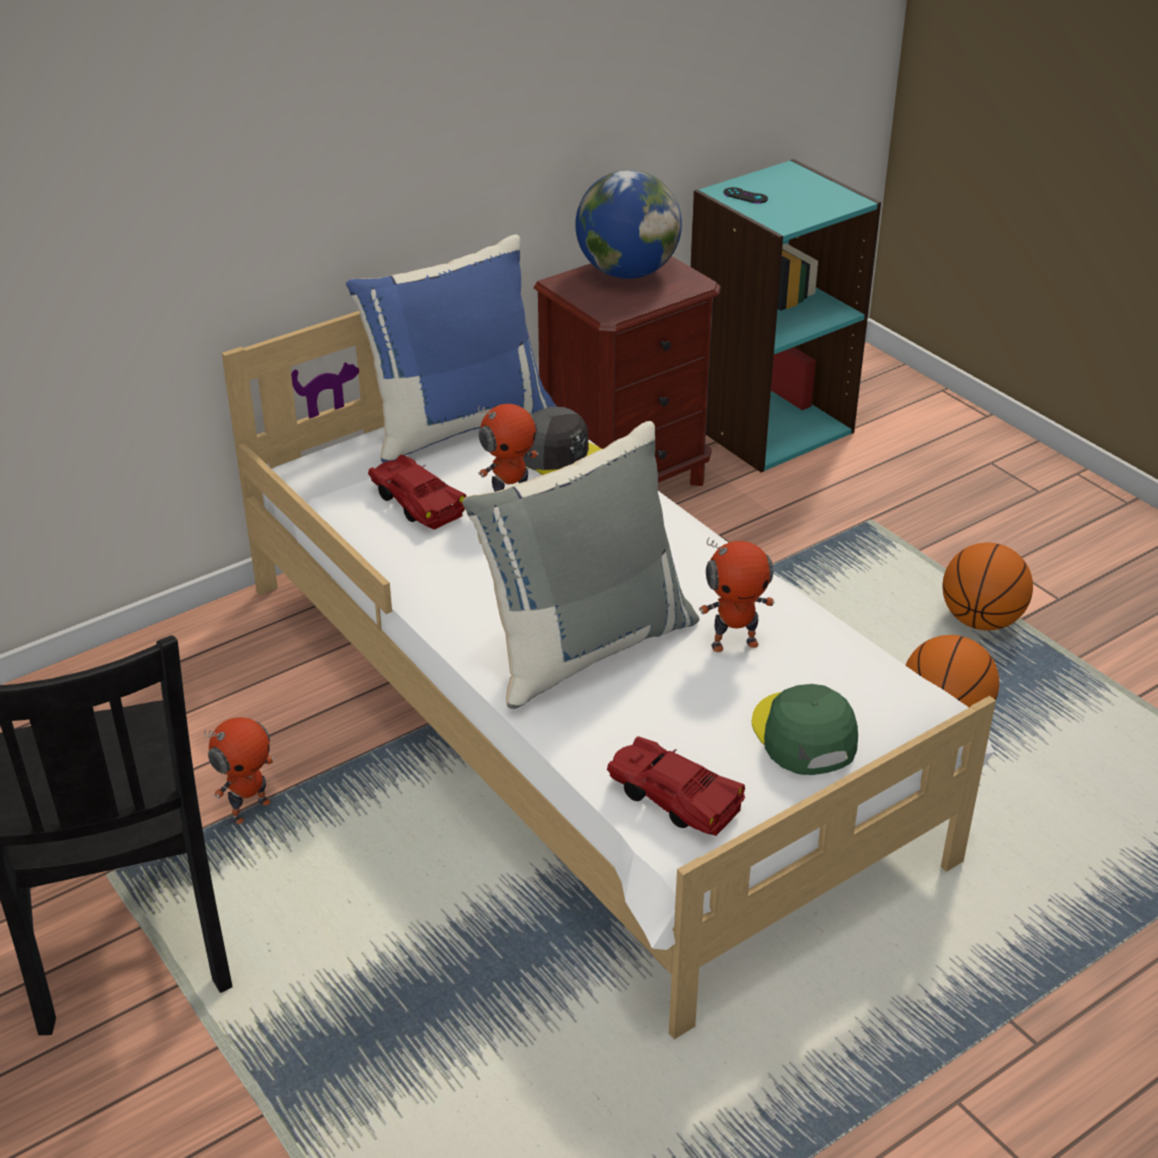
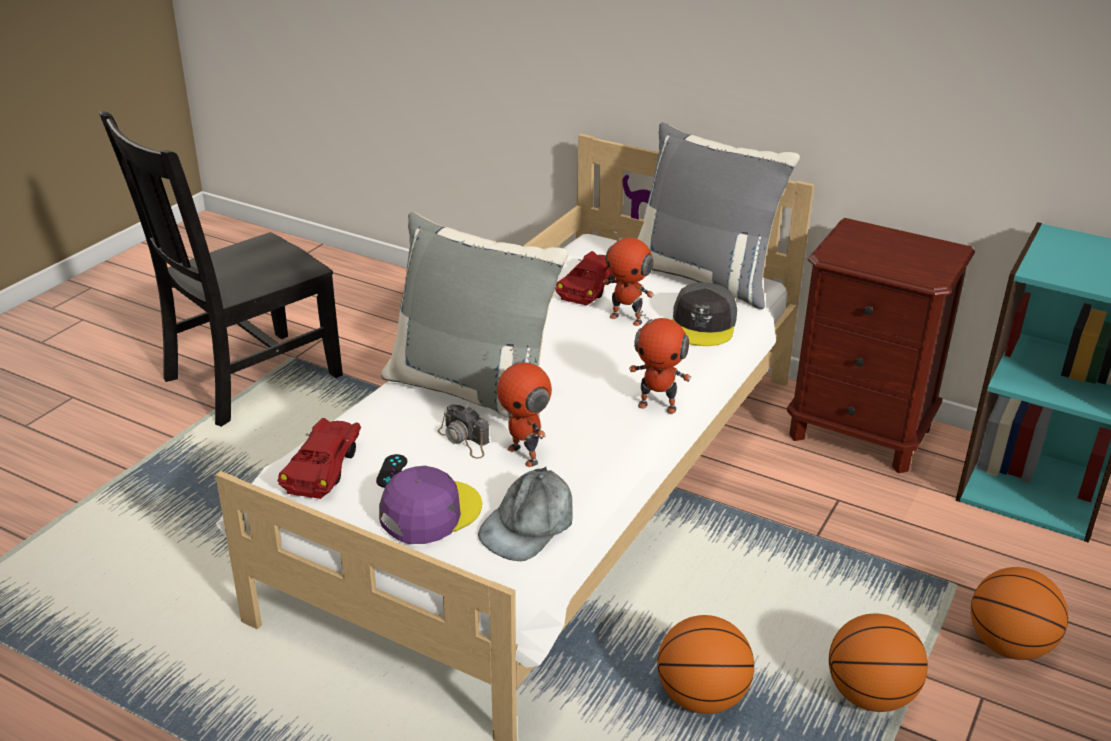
camera: 65 degrees right, 5 degrees down
(249, 809) = (371, 385): toy robot -> toy robot (658, 406)
(458, 424) = (704, 277): blue pillow -> grey pillow
(627, 272) = (906, 247): globe -> none
(681, 677) = (465, 440): none -> camera
(745, 196) = (1063, 244): black game controller -> black game controller (392, 471)
(803, 735) = (430, 512): green cap -> purple cap
(856, 673) = (528, 525): none -> grey cap
(955, 526) = (1009, 646): none -> basketball

